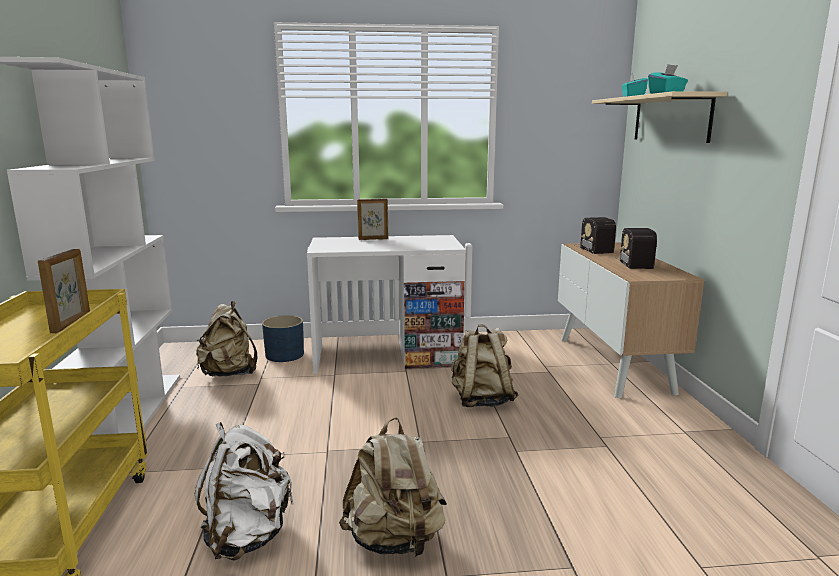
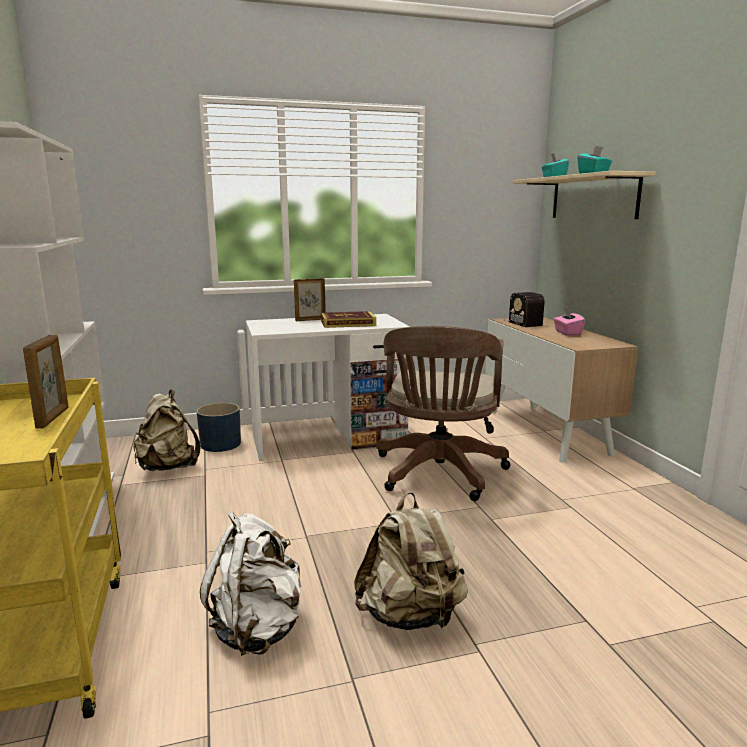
camera: 10 degrees left, 0 degrees up
(406, 244) = (348, 323): none -> book
(481, 400) = (439, 474): beige backpack -> brown office chair
(635, 262) = (567, 333): radio -> pink tissue box

